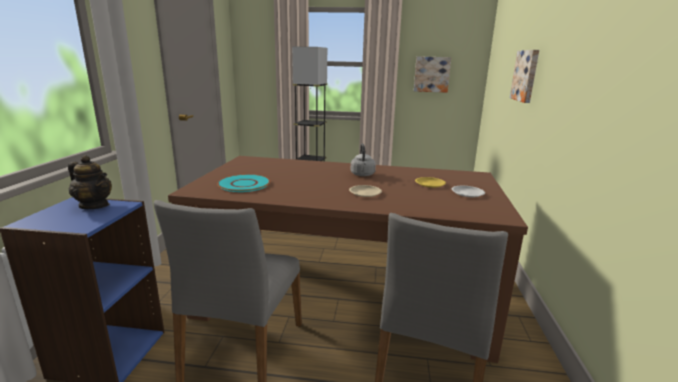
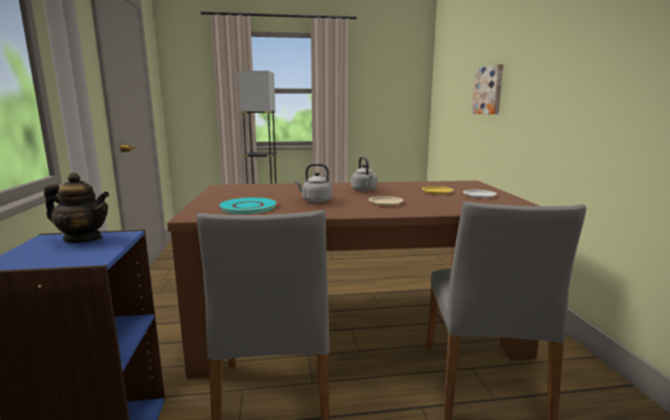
camera: 15 degrees left, 5 degrees down
(305, 184) = (315, 201): none -> grey kettle
(431, 74) = (380, 99): picture -> none

